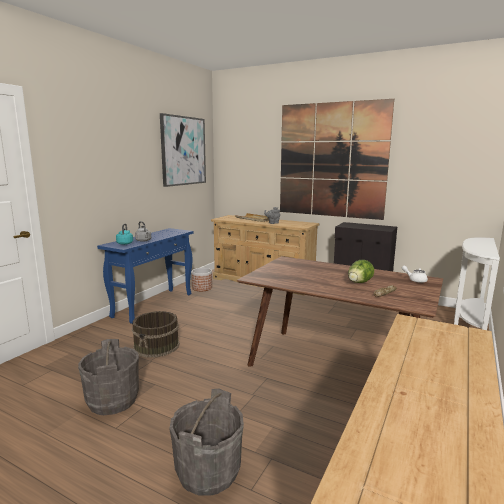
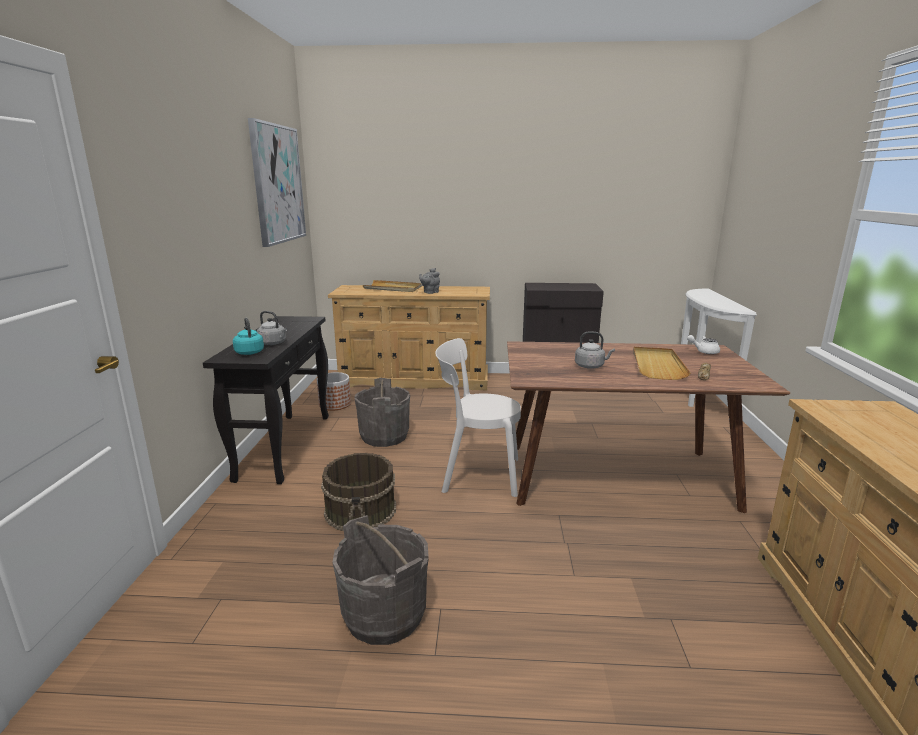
camera: 25 degrees left, 5 degrees up
(154, 305) = (285, 445): blue console table -> black console table
(208, 471) = (621, 665): grey bucket -> grey bucket (384, 436)
(242, 342) = (476, 474): none -> white chair
(309, 277) = (591, 366): none -> grey kettle
(331, 160) = (504, 197): picture -> none
(359, 283) = (657, 365): lettuce -> beige tray

